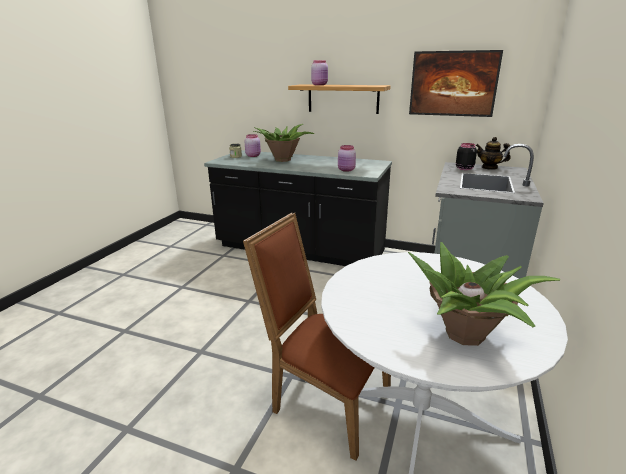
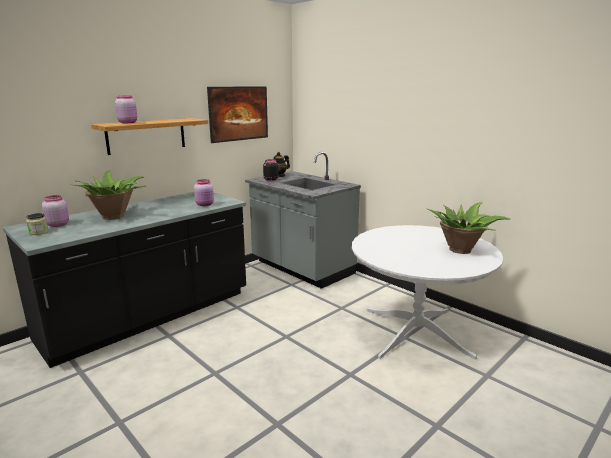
camera: 65 degrees left, 5 degrees down
(325, 401) = (387, 365): brown chair -> none

